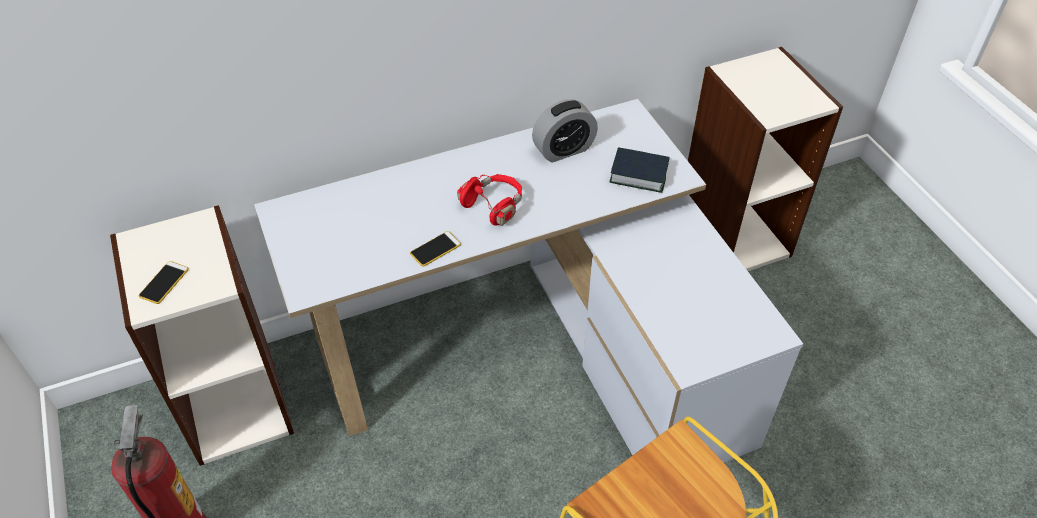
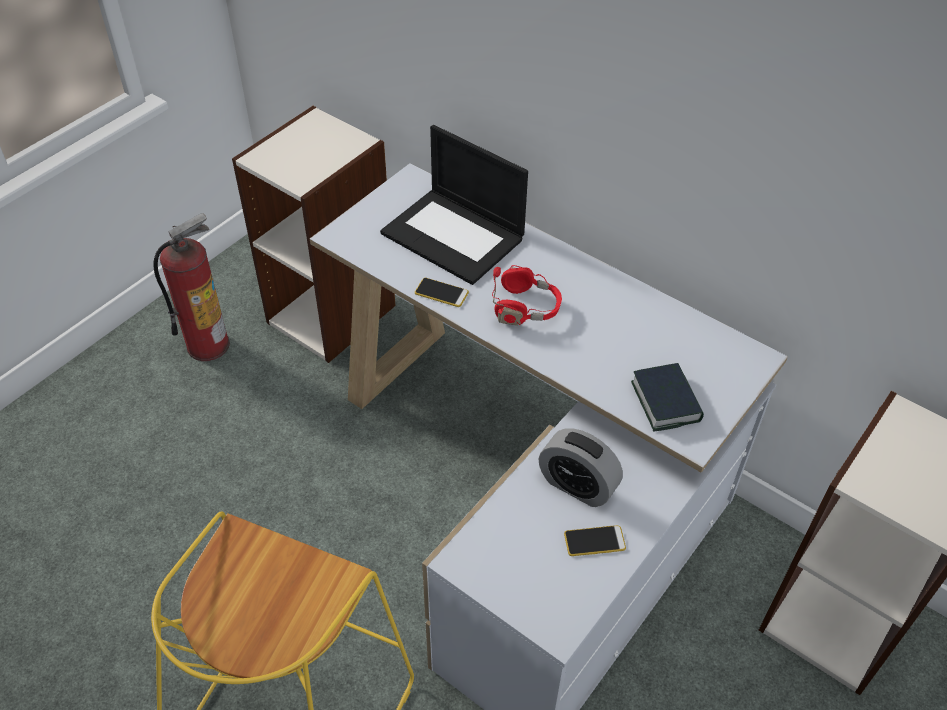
camera: 60 degrees right, 0 degrees up
(164, 283) = (285, 155): phone -> phone (594, 541)
(375, 213) = (454, 236): none -> laptop
(563, 150) = (648, 327): alarm clock -> alarm clock (577, 485)

